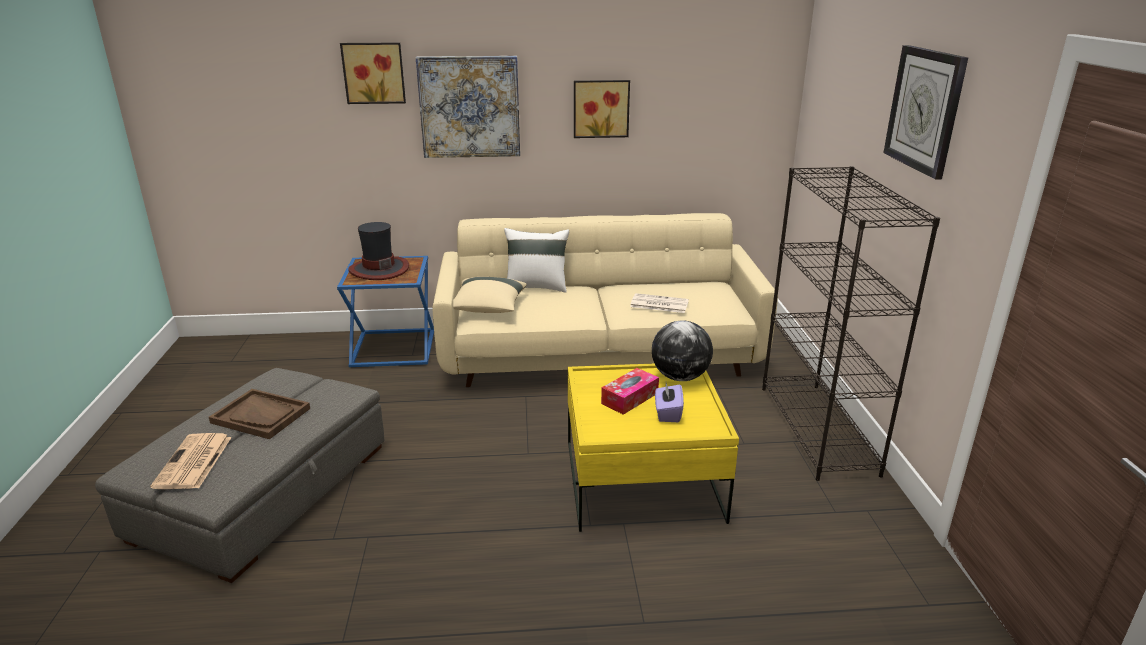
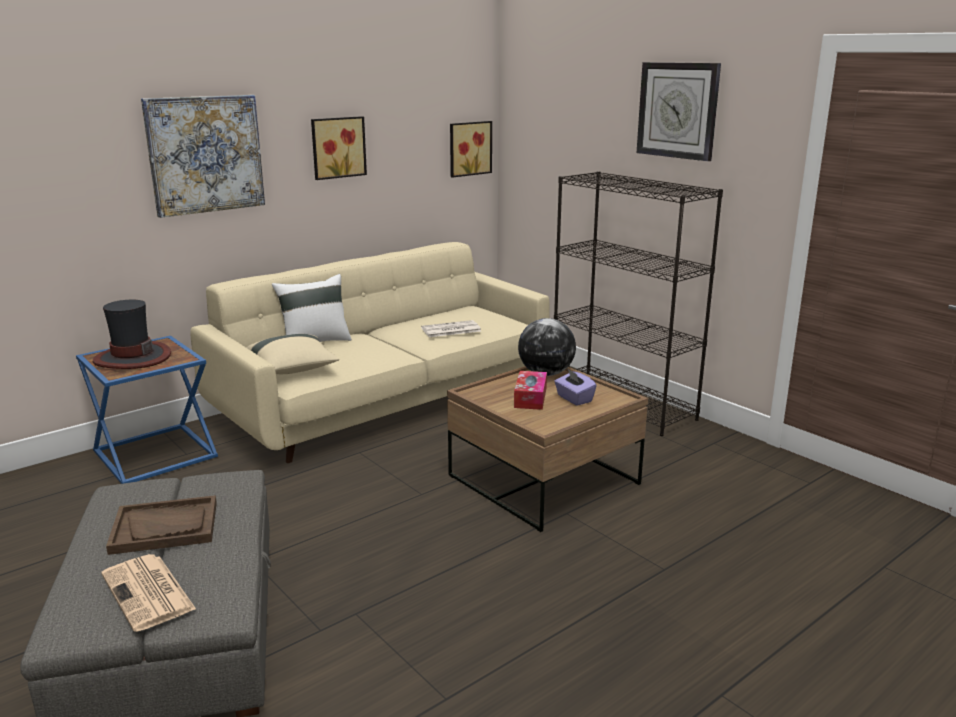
camera: 35 degrees left, 5 degrees down
(374, 73) = (90, 120): picture -> picture (469, 148)
(642, 481) = (543, 480): yellow coffee table -> brown coffee table

